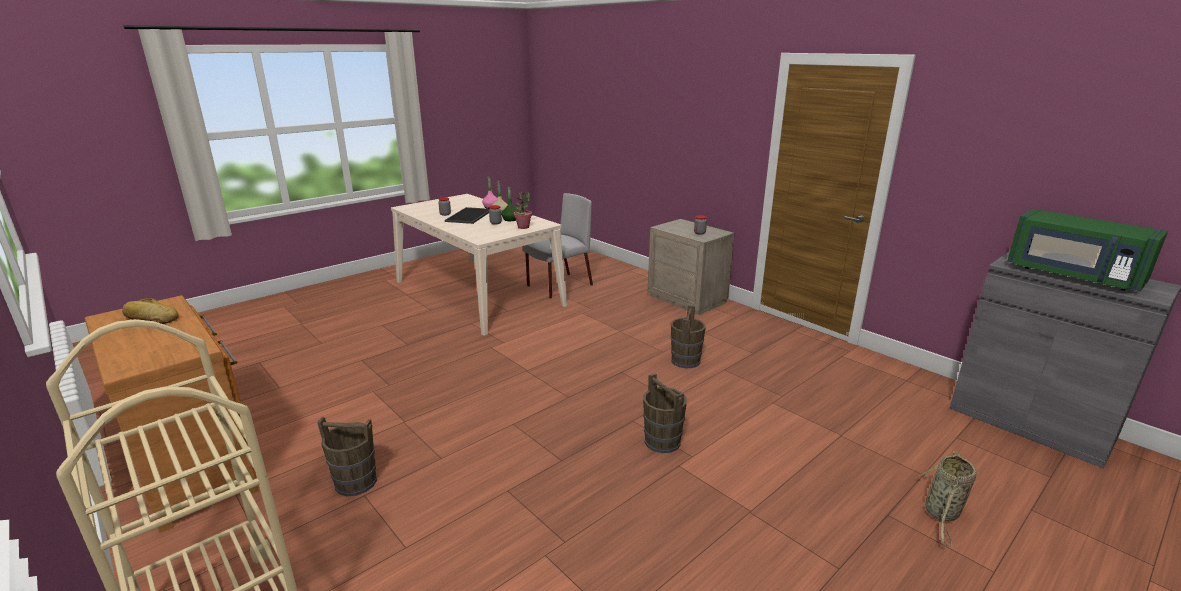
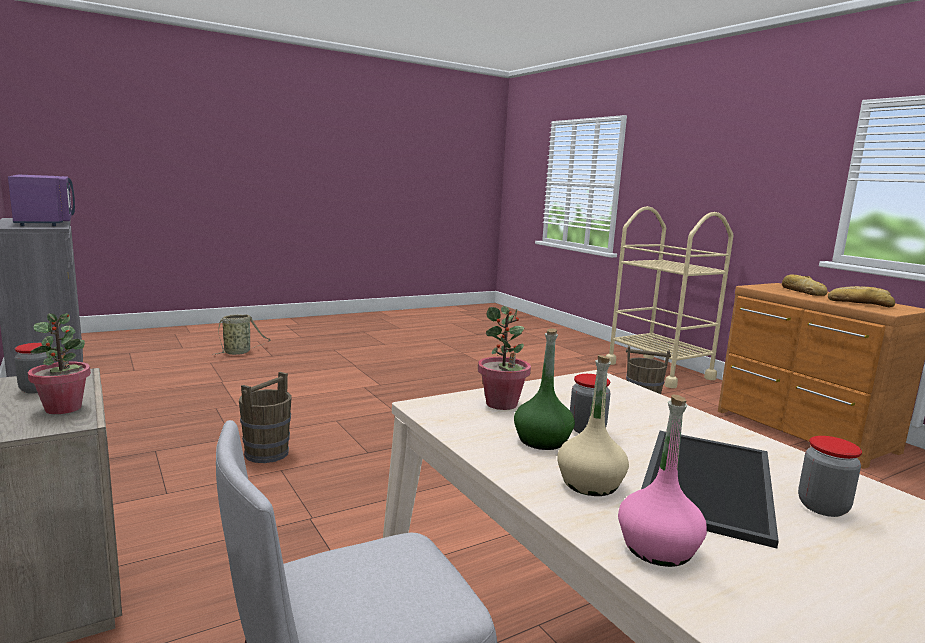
camera: 170 degrees left, 10 degrees down
(152, 344) = (802, 291): none -> bread
(662, 442) = (379, 396): brown bucket -> none
(674, 229) = (64, 408): none -> potted plant
(1072, 275) = (45, 223): green microwave -> purple microwave

